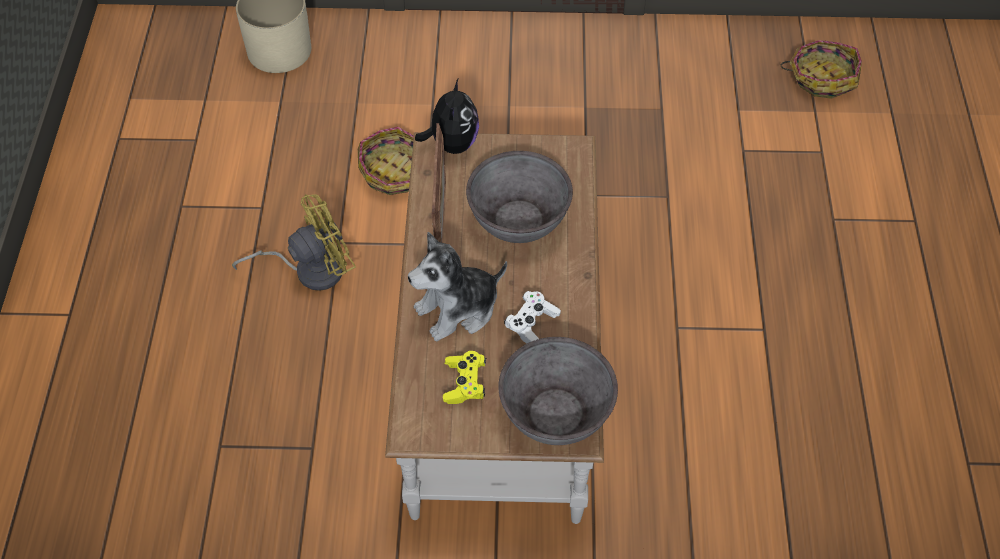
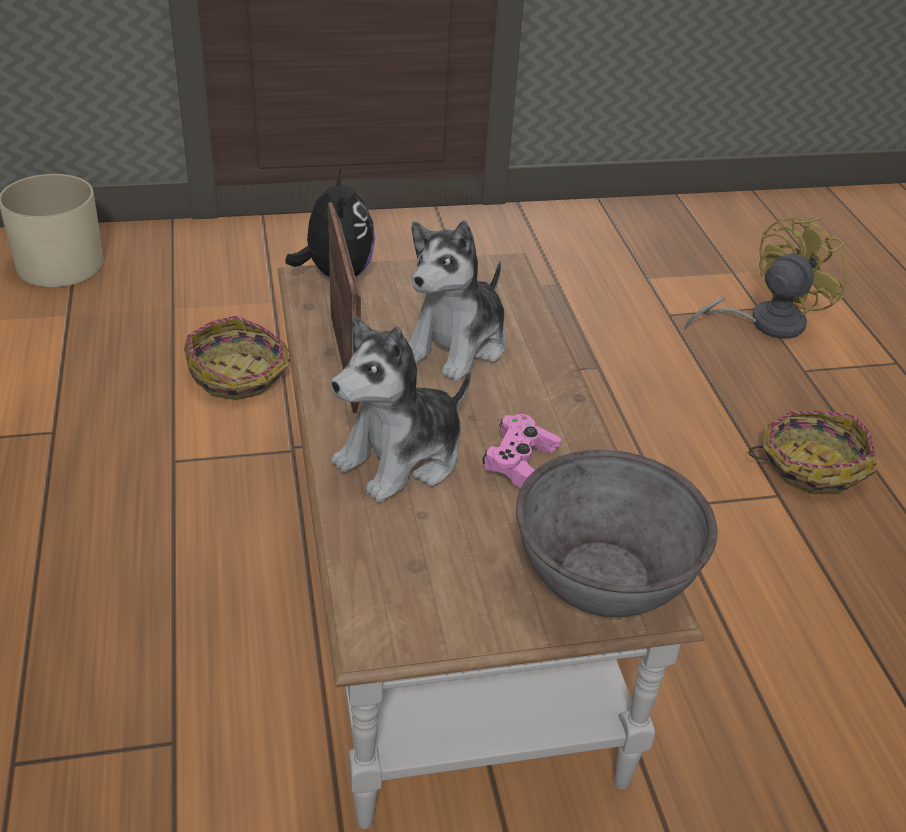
camera: 15 degrees left, 15 degrees down
(310, 270) = (135, 498): yellow fan -> yellow fan (764, 323)
(464, 383) = (443, 555): yellow game controller -> none
(519, 220) = (457, 345): grey bowl -> plush toy
(531, 324) = (520, 464): white game controller -> pink game controller
(822, 78) = (726, 243): basket -> basket (810, 465)

